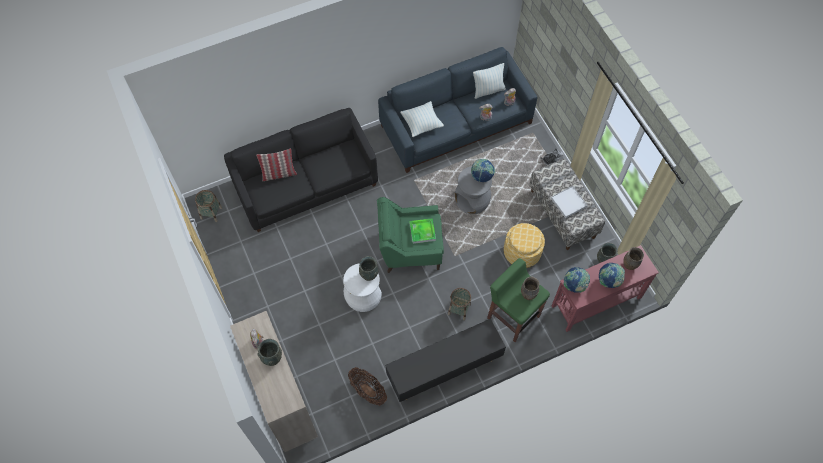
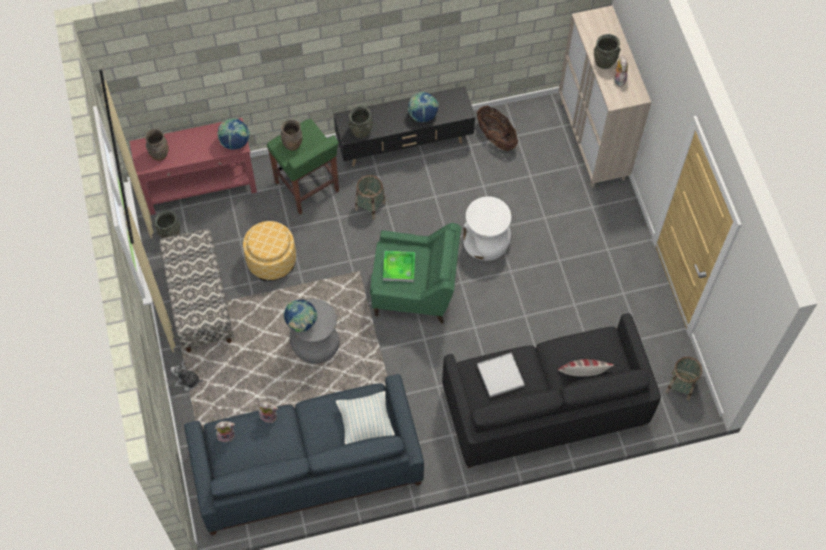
camera: 170 degrees left, 0 degrees up
(369, 275) = (477, 219): grey vase -> grey vase (361, 131)
(488, 90) = (250, 464): pillow -> none
(568, 203) = (197, 269): white tray -> white tray (500, 375)
(608, 281) = (192, 141): globe -> globe (422, 116)

